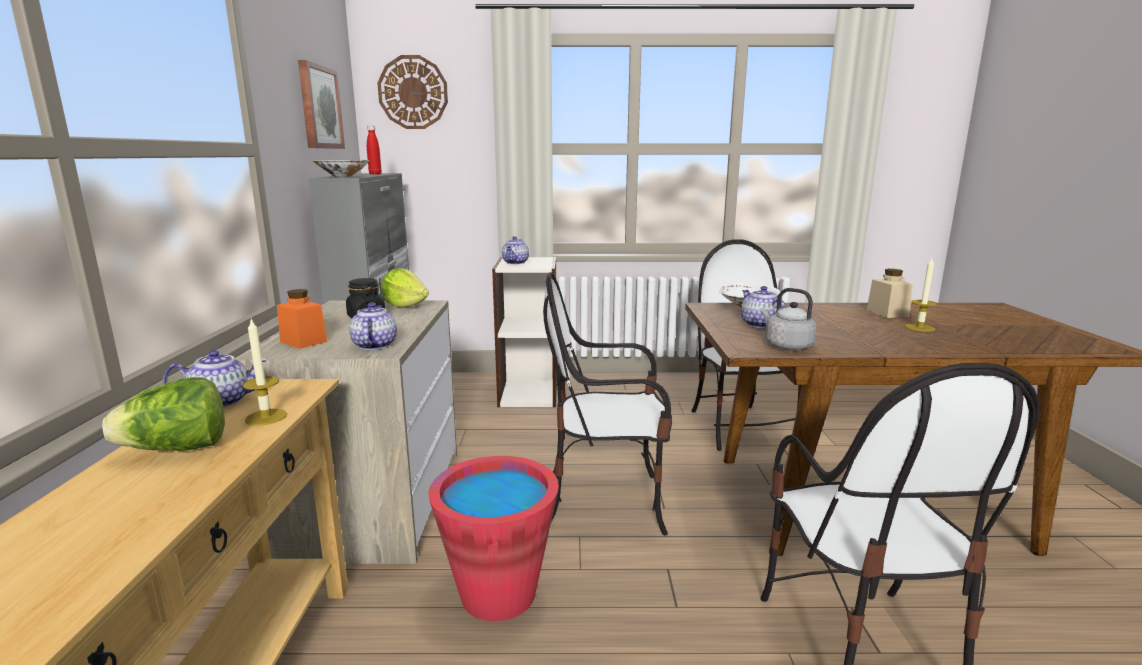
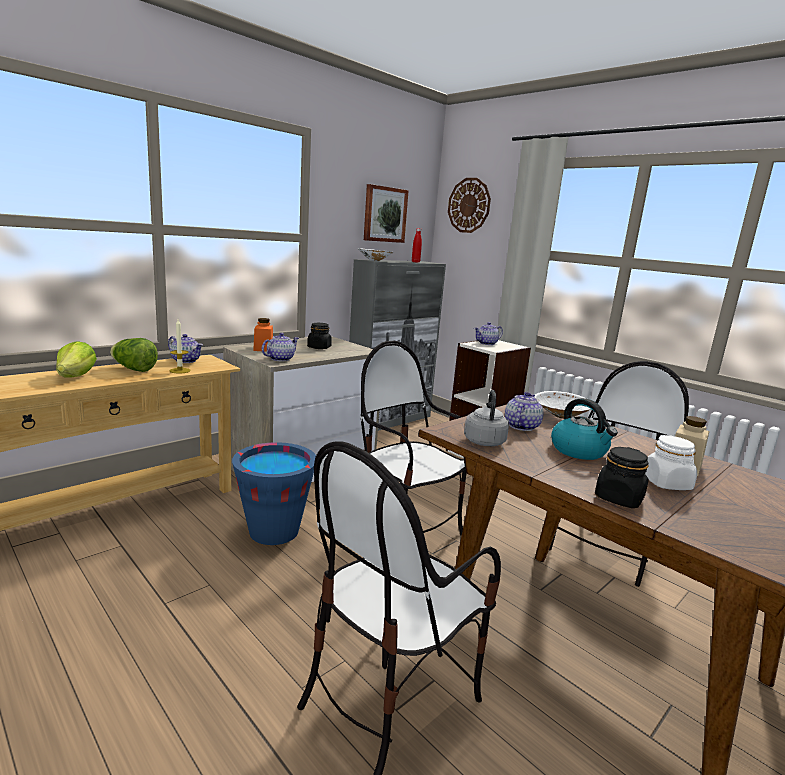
camera: 45 degrees right, 0 degrees up
(405, 305) = (354, 348): lettuce -> lettuce (76, 376)
(498, 594) = (274, 531): red bucket -> blue bucket
(836, 327) = (579, 451): none -> kettle
(920, 327) = (667, 483): candle -> white jar
(945, 348) = (619, 498): none -> black jar

